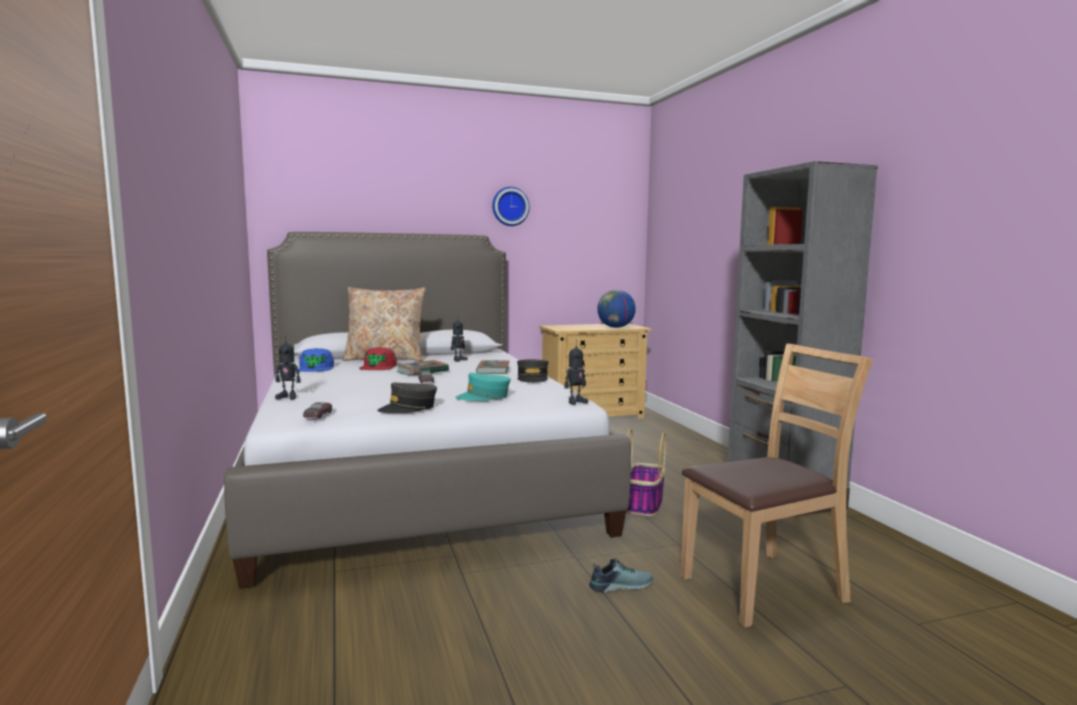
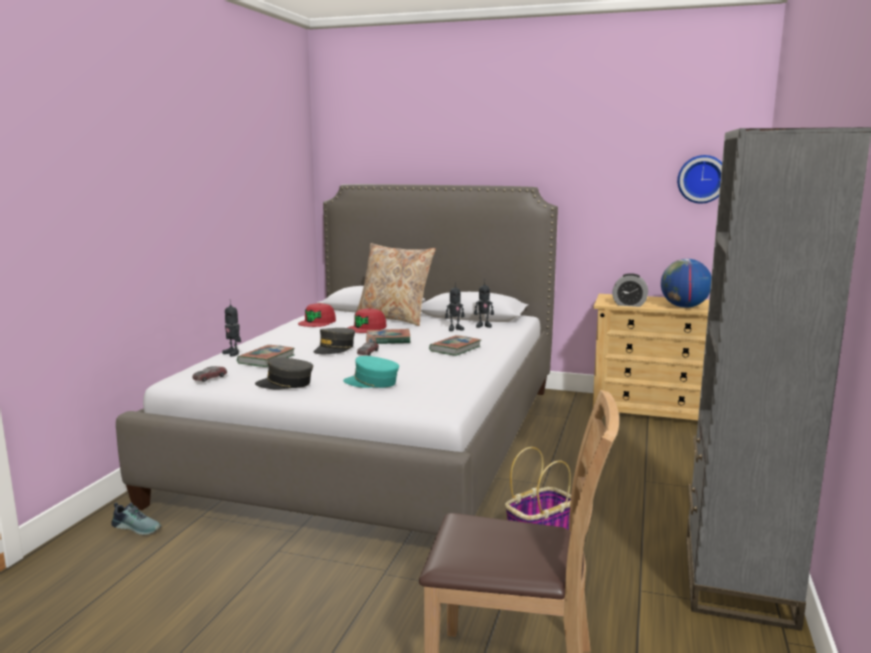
camera: 35 degrees right, 5 degrees up
(316, 368) = (317, 322): blue cap -> red cap
(345, 395) = (266, 359): none -> book
(510, 206) = (571, 151): wall clock -> wall clock (702, 179)
(532, 378) = (470, 366): grey cap -> grey cap (334, 348)
(575, 402) = (441, 406): toy robot -> toy robot (483, 326)
(578, 329) = (629, 305): none -> alarm clock
(620, 585) = (381, 615): shoe -> shoe (137, 527)

